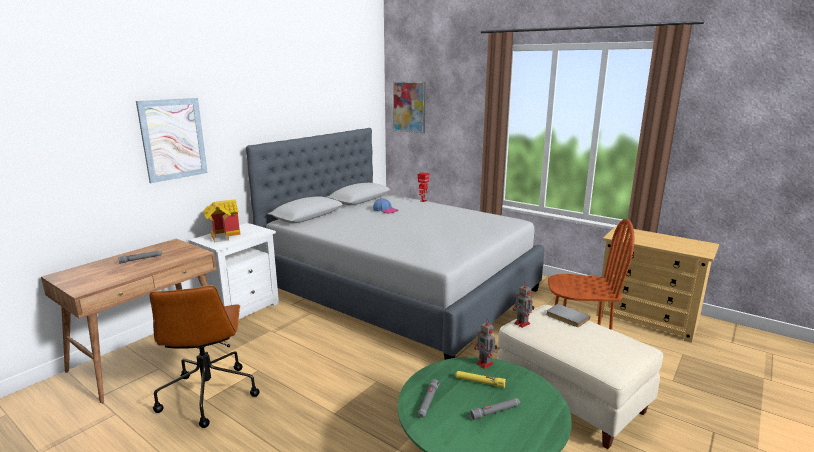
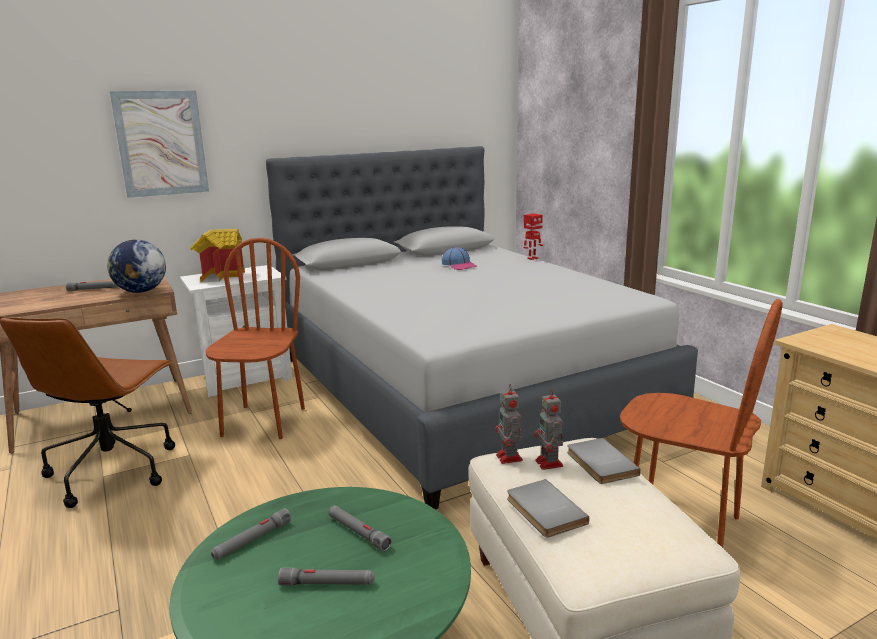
camera: 25 degrees right, 0 degrees up
(187, 256) = (140, 291): none -> globe
(289, 337) = (263, 422): none -> brown chair
(409, 106) = (544, 114): picture -> none
(479, 382) = (358, 532): yellow flashlight -> grey flashlight
(485, 364) = (399, 508): toy robot -> toy robot (549, 464)
(568, 347) = (543, 511): none -> grey book

